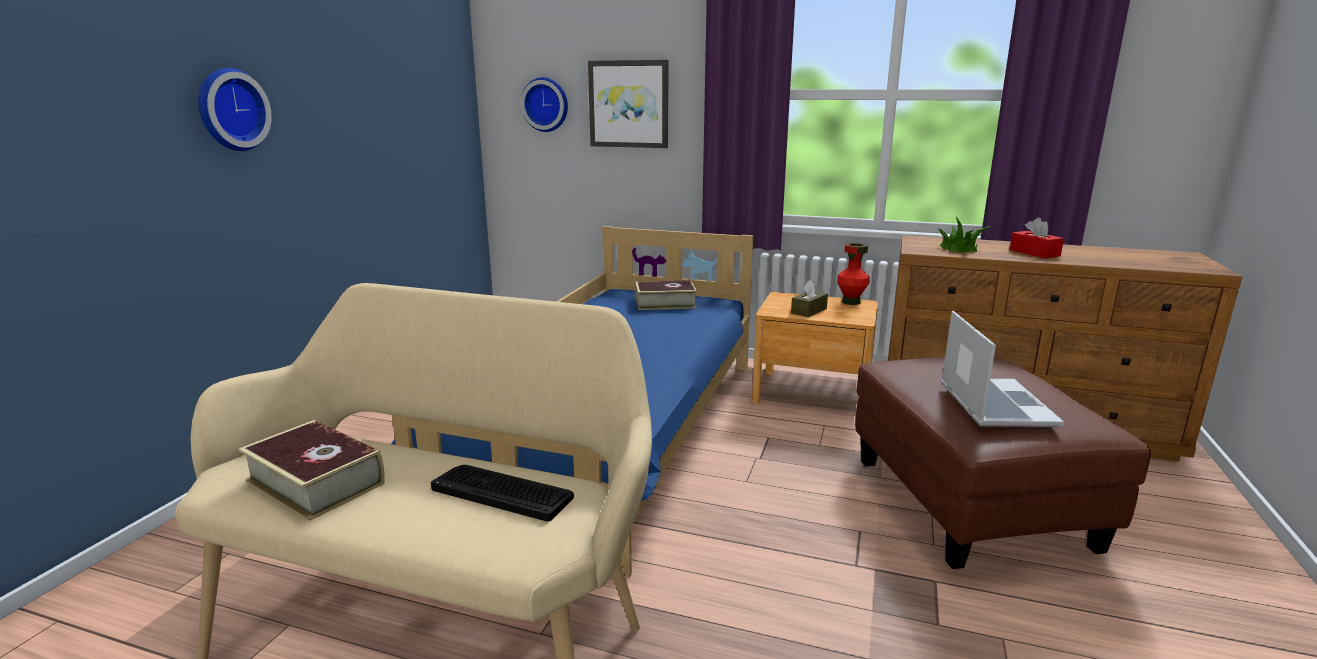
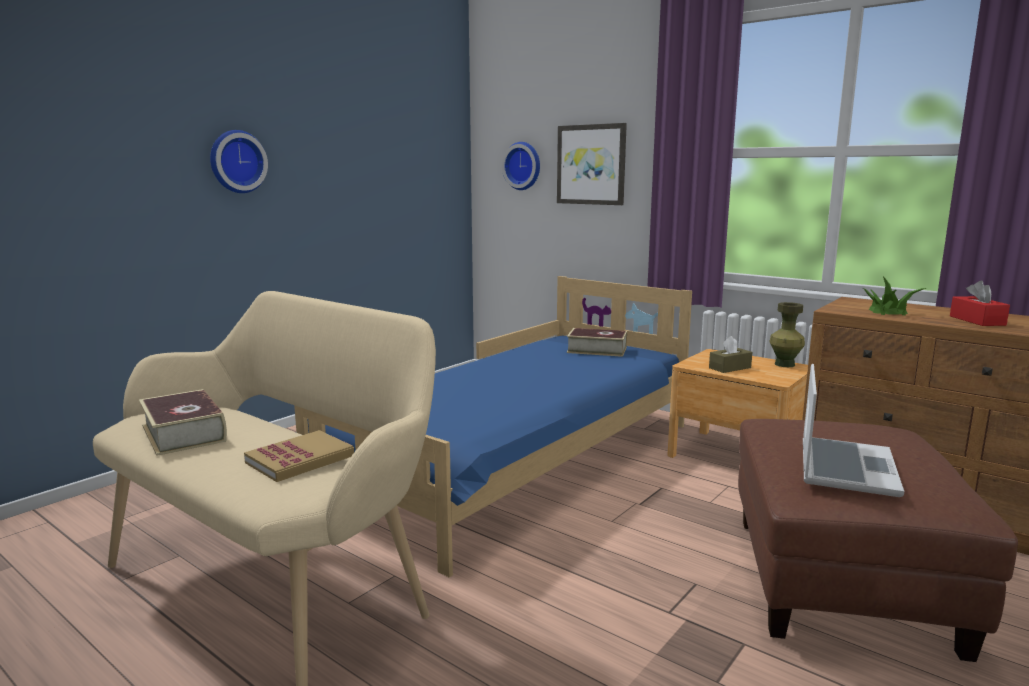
camera: 20 degrees right, 5 degrees down
(503, 492) = (300, 459): keyboard -> book
(851, 302) = (784, 364): red vase -> green vase

